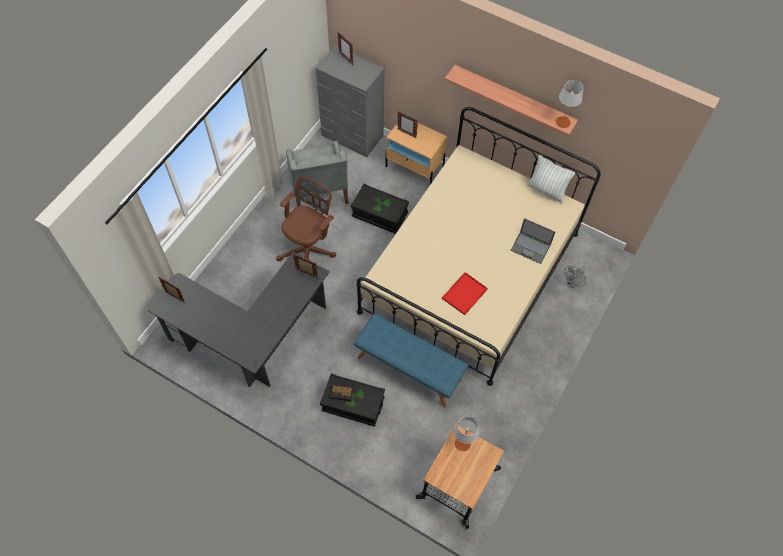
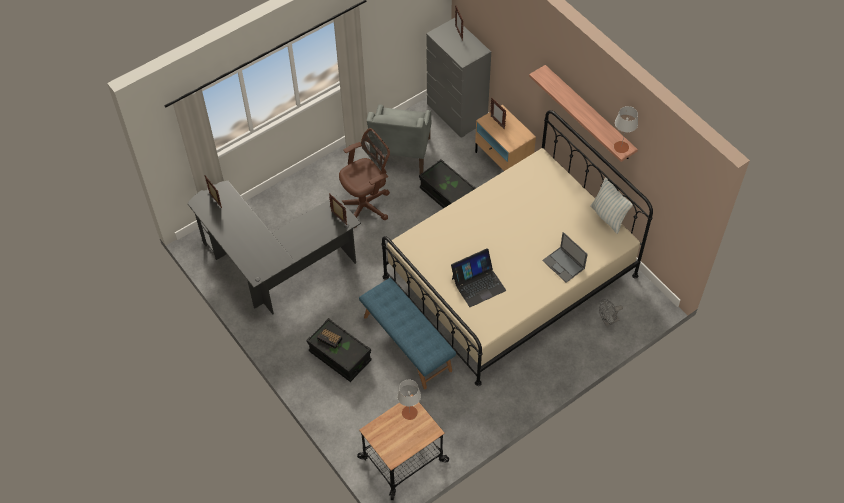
camera: 25 degrees right, 5 degrees down
(464, 293) = (478, 284): red tray -> laptop

